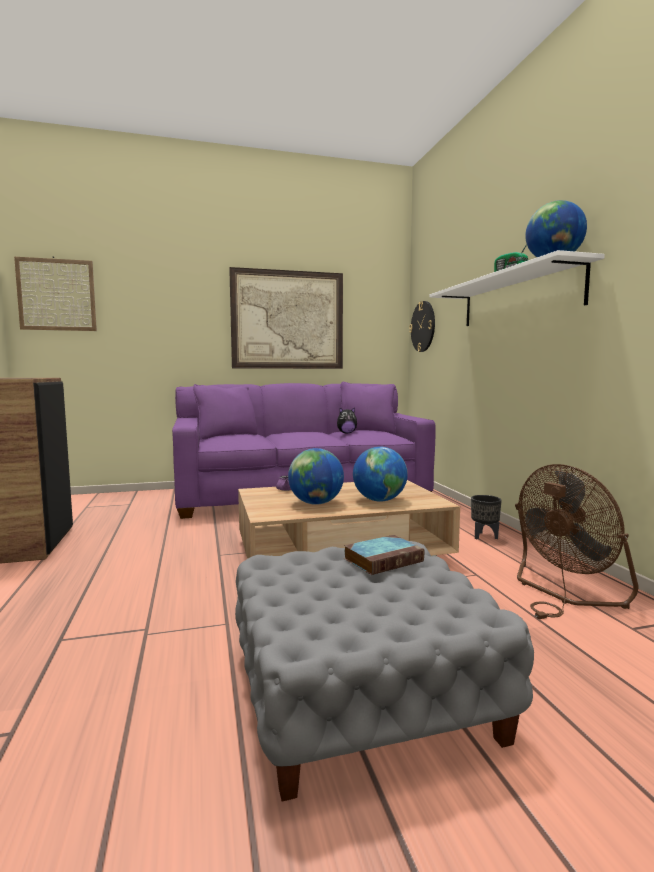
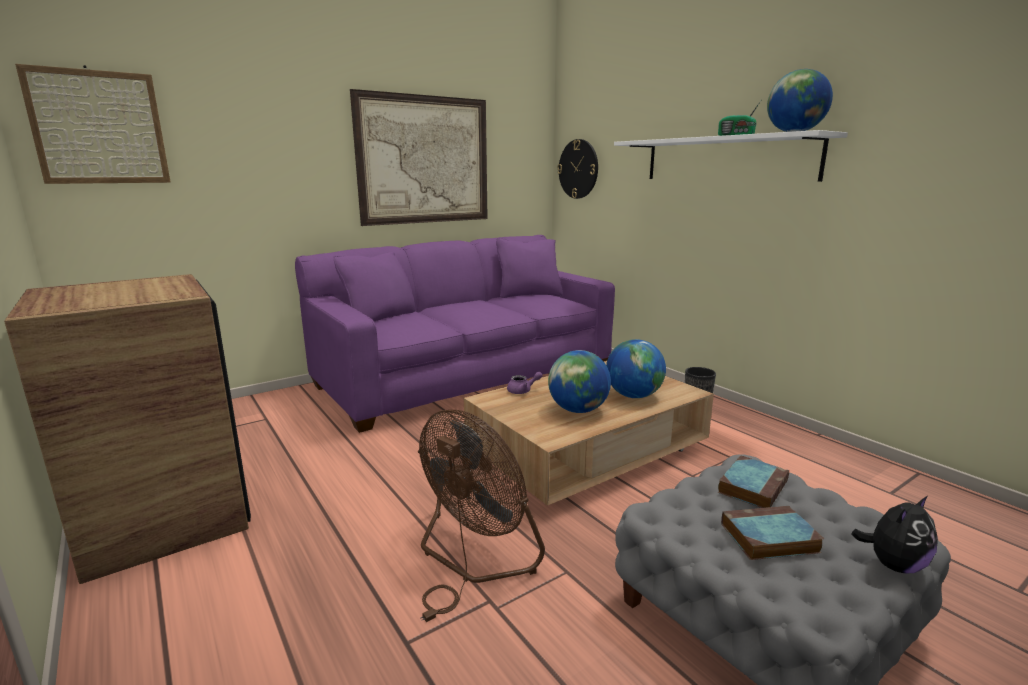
camera: 20 degrees left, 10 degrees up
(339, 591) = (768, 538): none -> book
(346, 433) = (515, 301): plush toy -> plush toy (893, 565)
(558, 591) = (808, 464): brown fan -> brown fan (465, 558)

